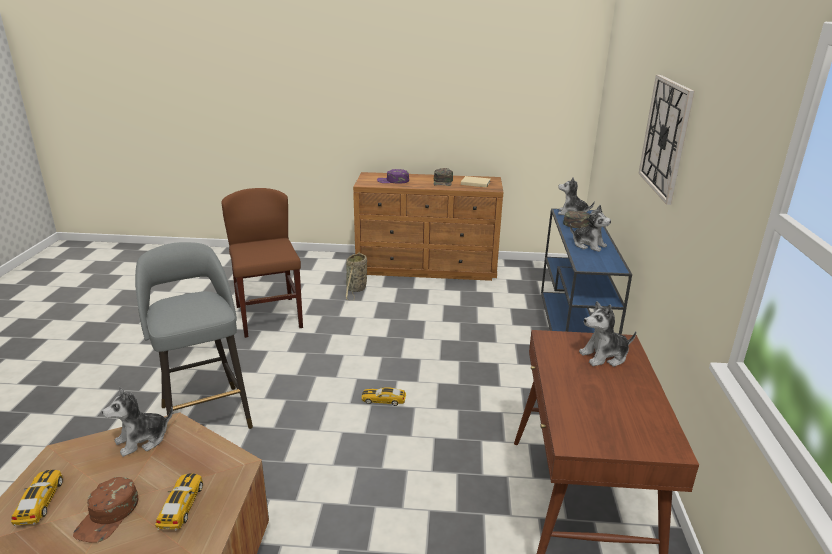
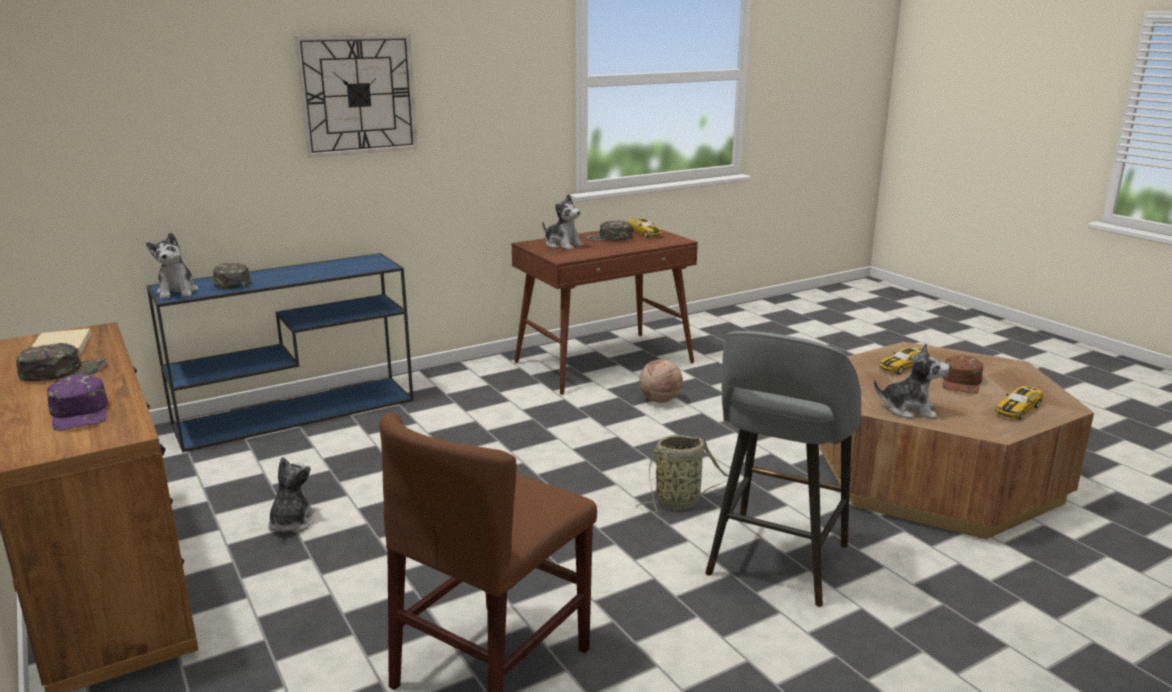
camera: 125 degrees left, 5 degrees down
(108, 515) = (962, 382): brown cap -> brown cap turned 135 degrees clockwise
(356, 289) = (283, 622): basket -> basket (680, 502)
(383, 400) = (584, 468): toy car -> toy car (644, 233)
(452, 495) = (660, 400): none -> basketball
(588, 245) = (310, 272): plush toy -> plush toy (291, 523)
(621, 396) = (608, 238): none -> green cap

